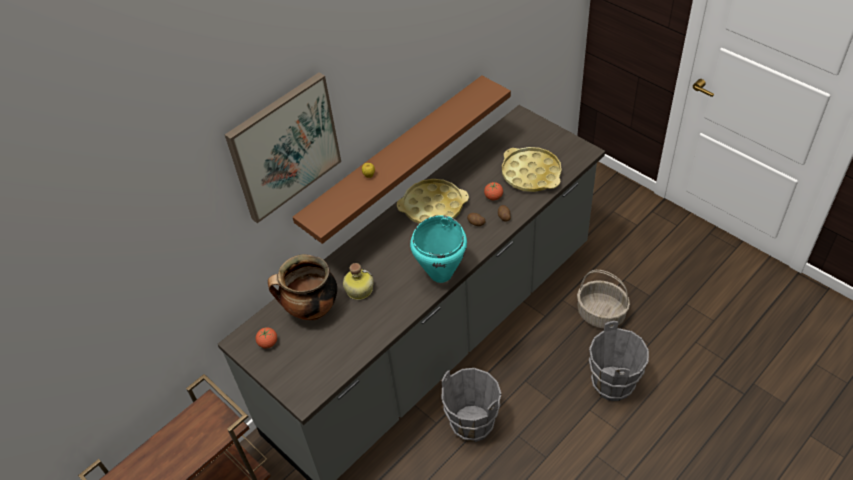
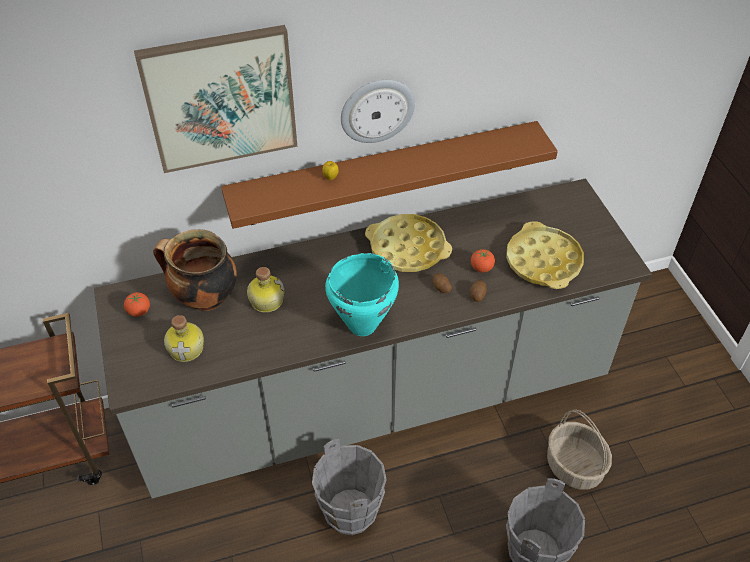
camera: 25 degrees right, 0 degrees up
(326, 350) = (187, 348): none -> bottle
(384, 111) = (377, 110): none -> wall clock

